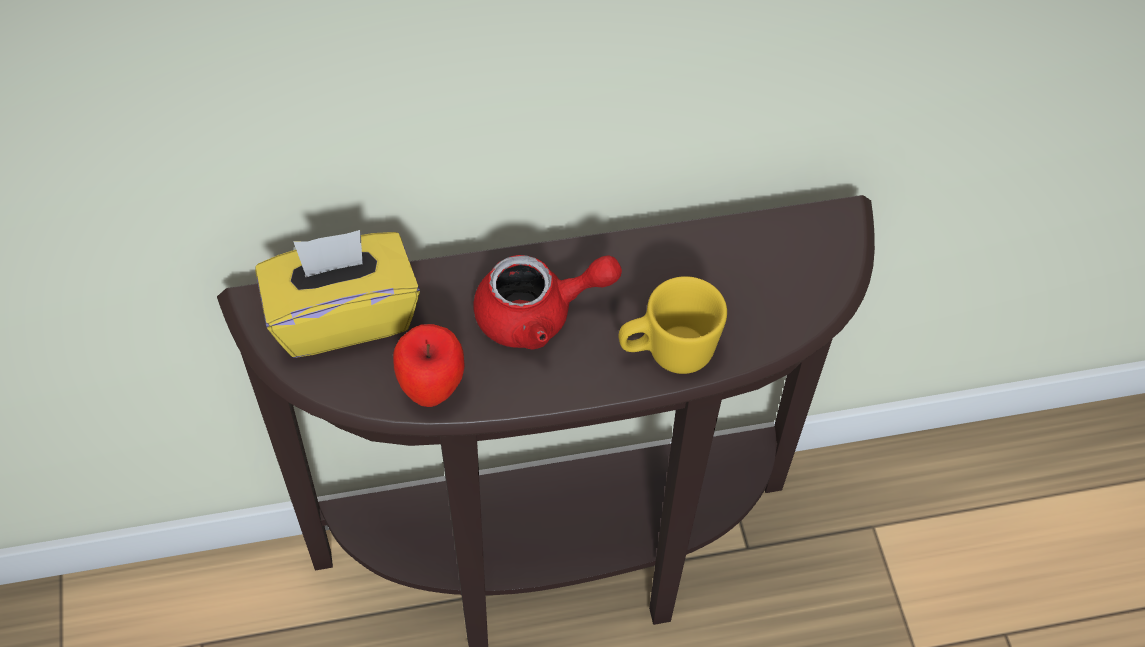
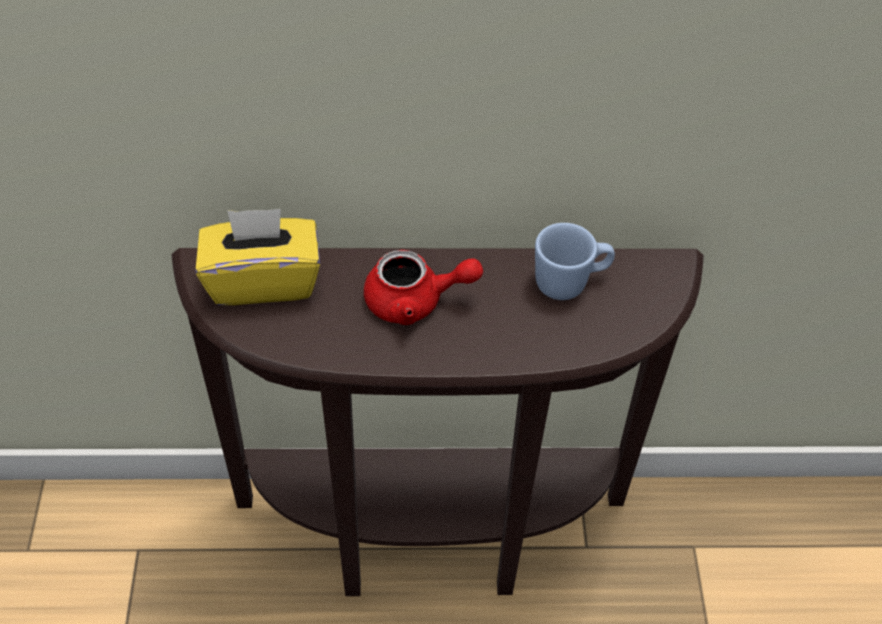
camera: 10 degrees right, 5 degrees down
(432, 392) = (318, 346): apple -> none
(667, 353) = (511, 345): yellow mug -> none
(721, 262) = (570, 283): none -> blue mug

